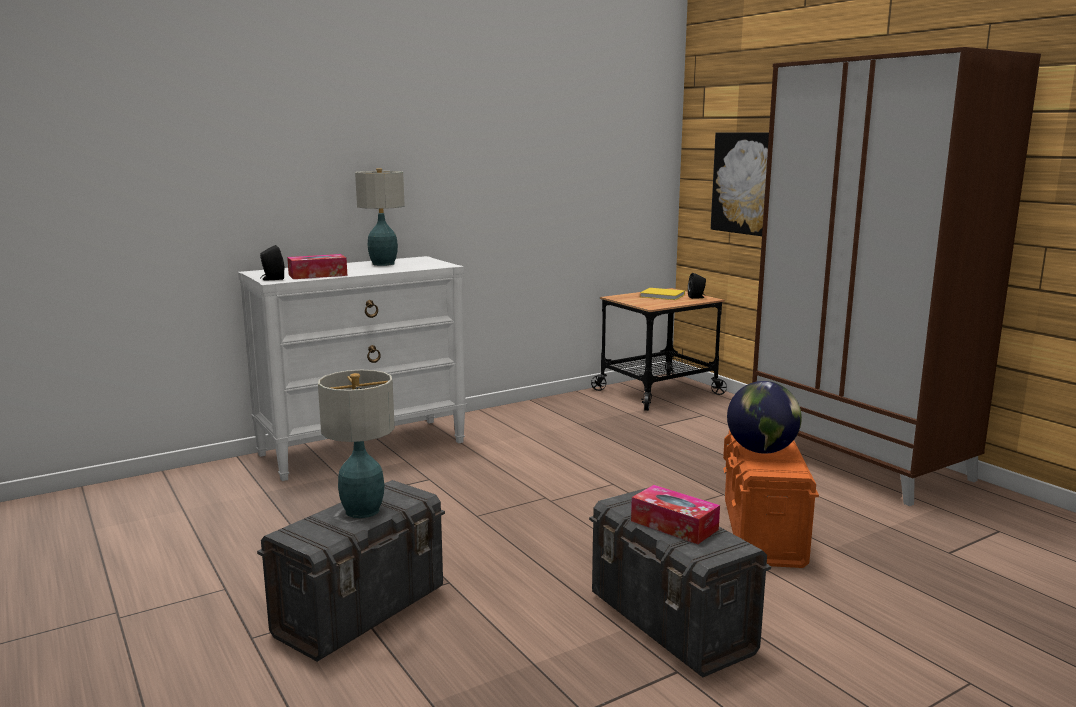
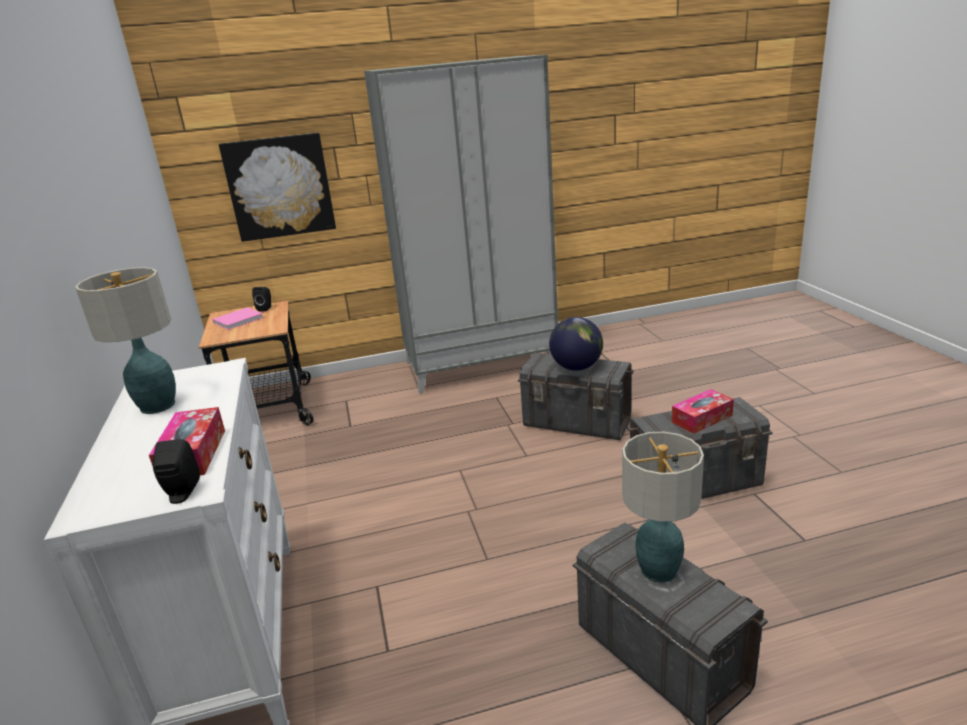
camera: 70 degrees left, 10 degrees up
(663, 296) = (240, 320): yellow book -> pink book
(762, 533) = (577, 423): orange storage box -> grey storage box
(858, 460) = (481, 364): brown wardrobe -> grey wardrobe

